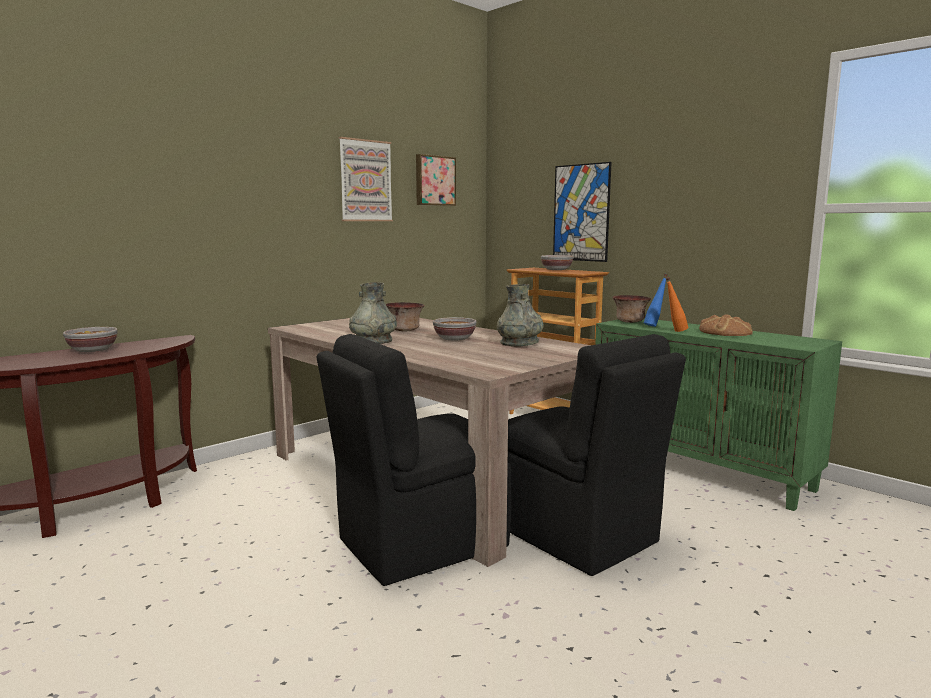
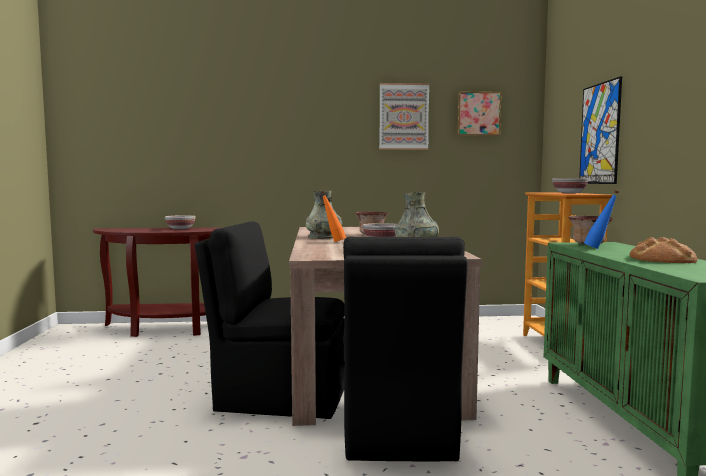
camera: 40 degrees right, 5 degrees down
(674, 331) = (600, 253): orange bottle -> orange bottle (333, 242)

